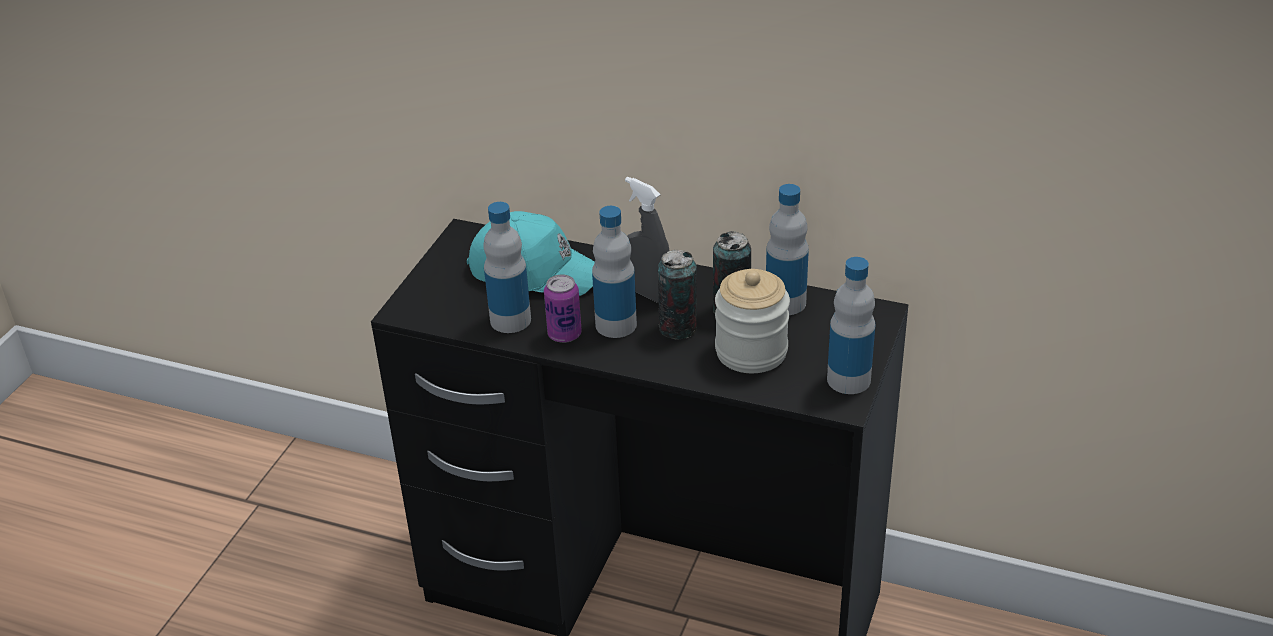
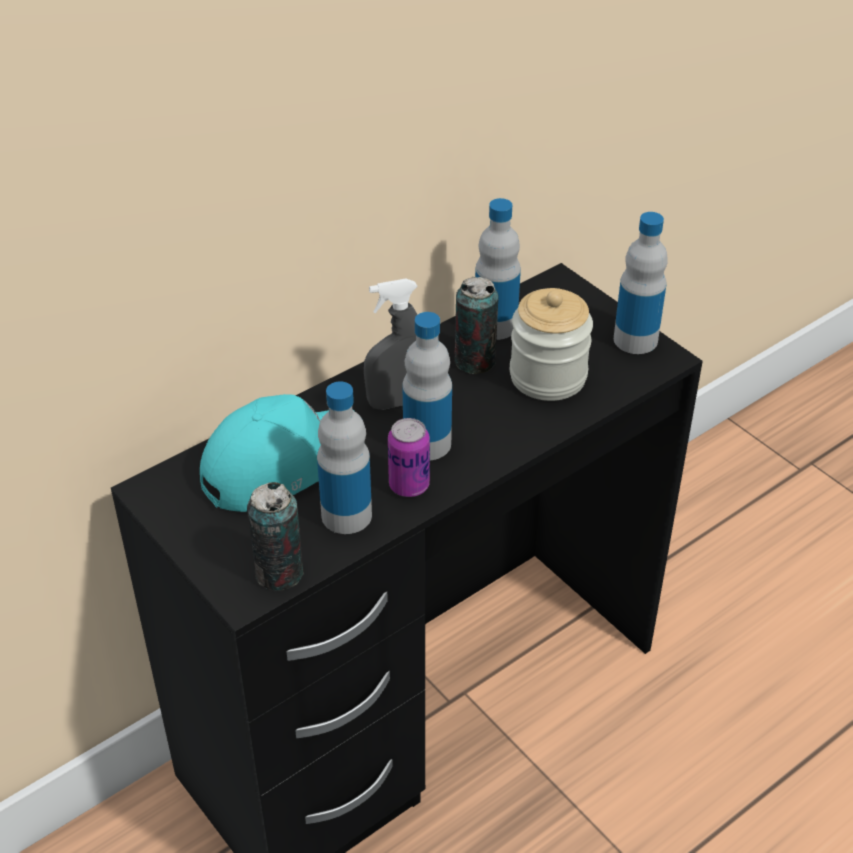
camera: 60 degrees left, 5 degrees up
(678, 328) = (471, 406): can -> can (279, 573)

